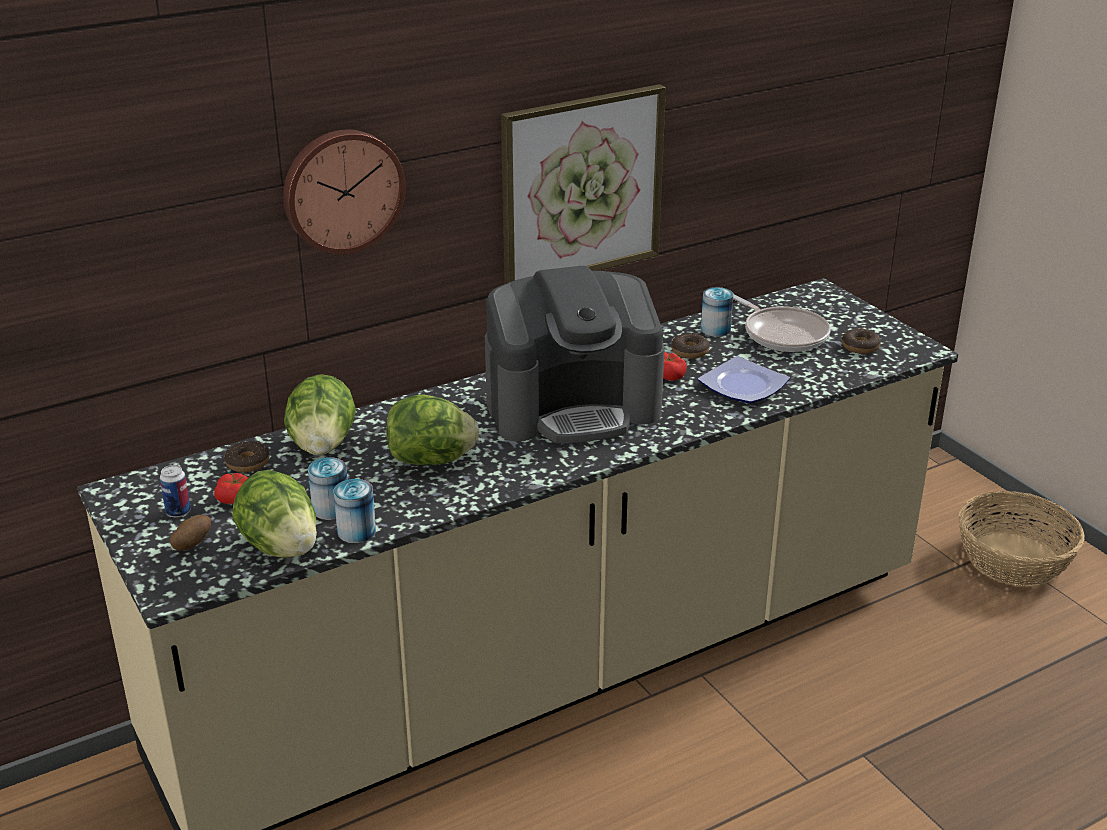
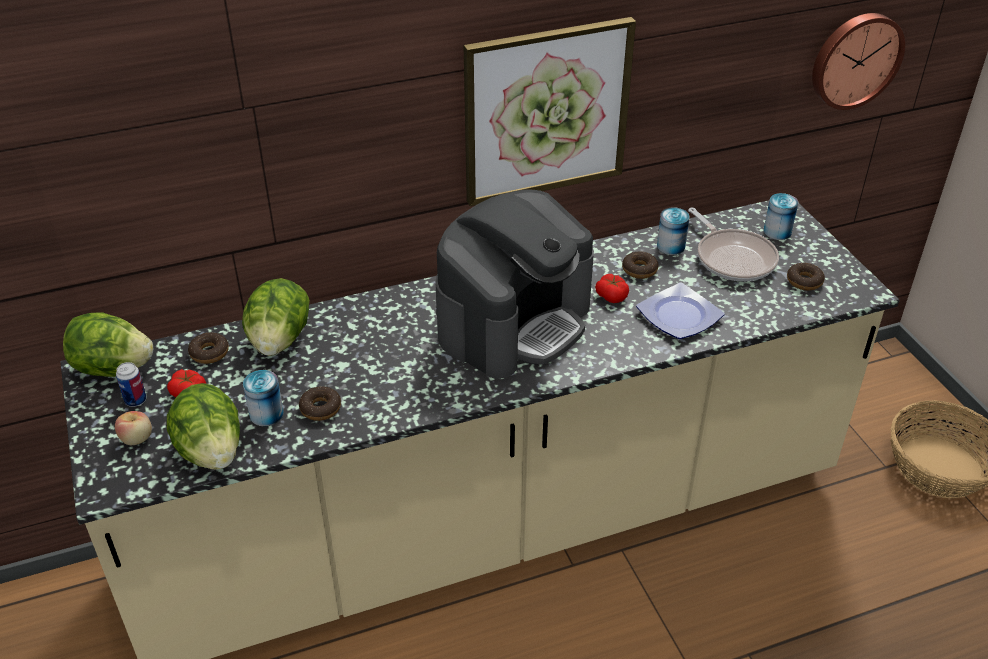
camera: 10 degrees right, 10 degrees up
(192, 544) = (137, 439): potato -> apple
(342, 190) = (302, 114): wall clock -> wall clock (855, 59)
(356, 531) = (281, 442): can -> can (777, 231)
(389, 498) = (320, 408): none -> donut
(432, 460) = (370, 369): lettuce -> lettuce (113, 369)
(573, 406) = (514, 322): coffee machine -> coffee machine turned 45 degrees counterclockwise

